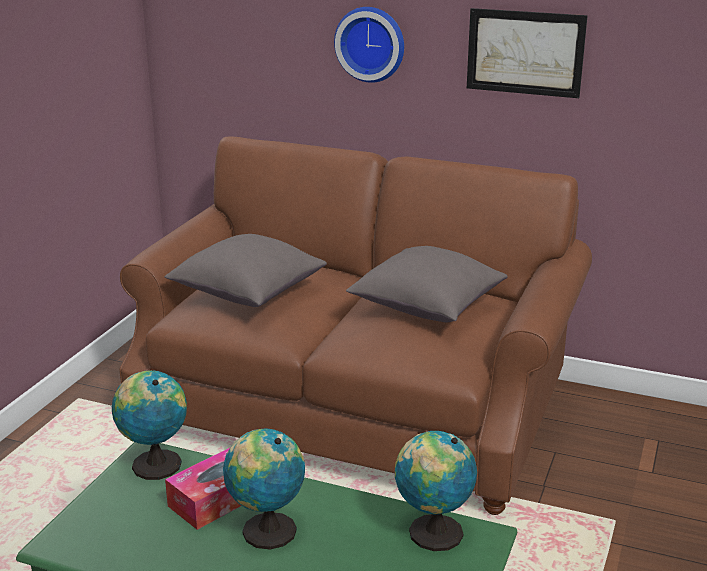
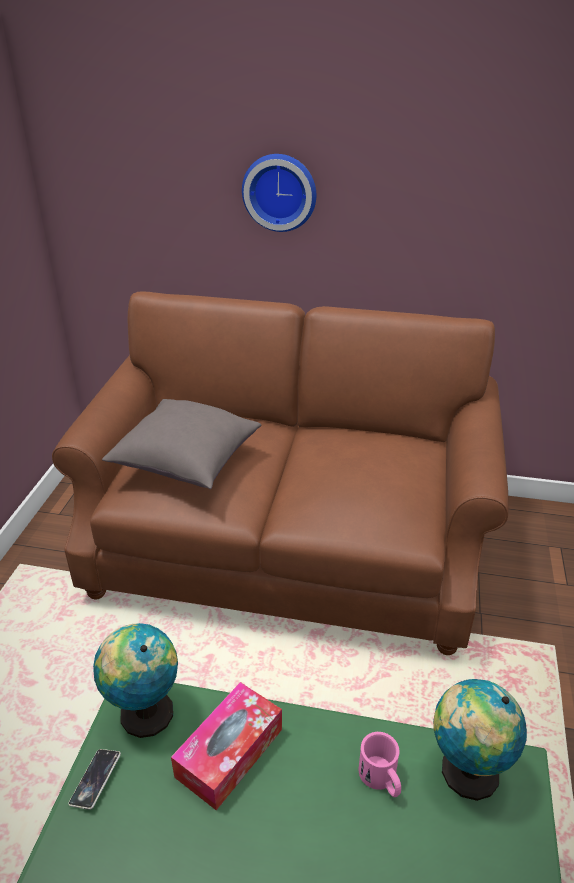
camera: 10 degrees left, 10 degrees up
(100, 500) = (95, 780): none -> phone
(265, 530) = (291, 799): globe -> none
(351, 528) = (381, 779): none -> pink mug
(426, 307) = (365, 462): grey pillow -> none
(525, 52) = (441, 198): picture -> none

